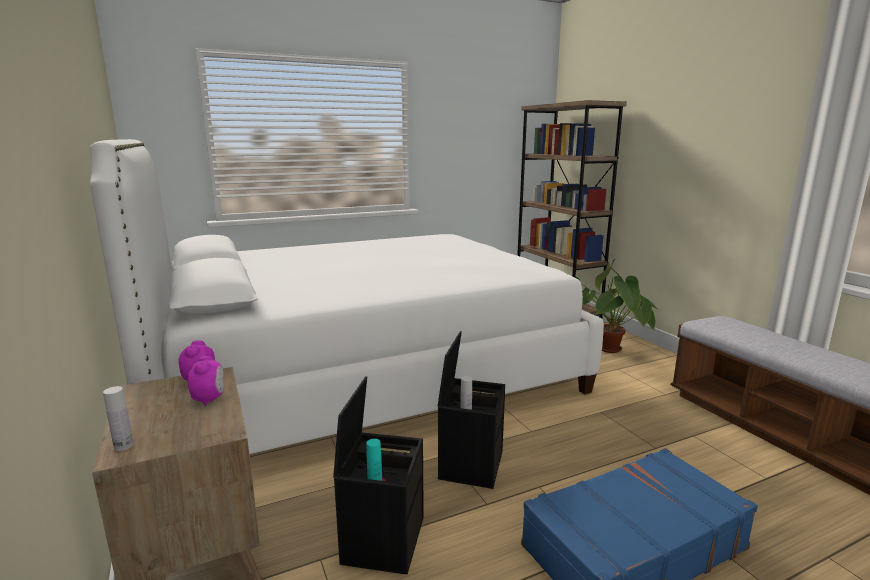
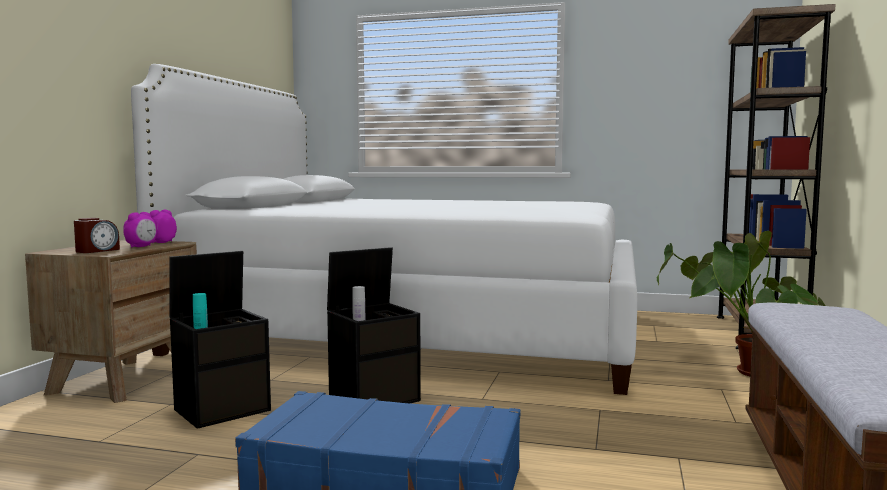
camera: 40 degrees right, 10 degrees down
(123, 446) = (59, 250): white bottle -> none
(185, 428) = (97, 251): none -> alarm clock

